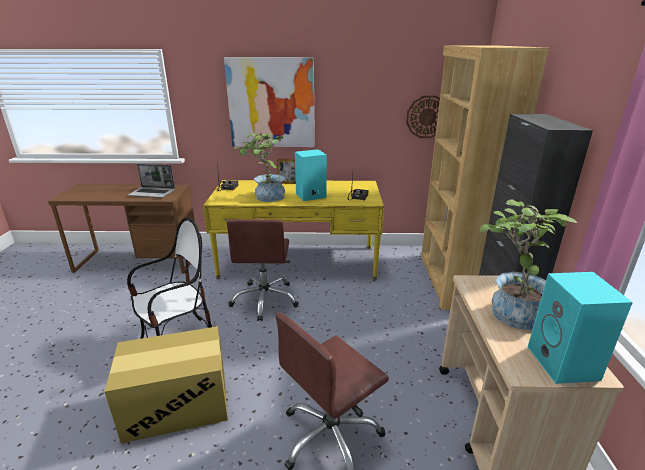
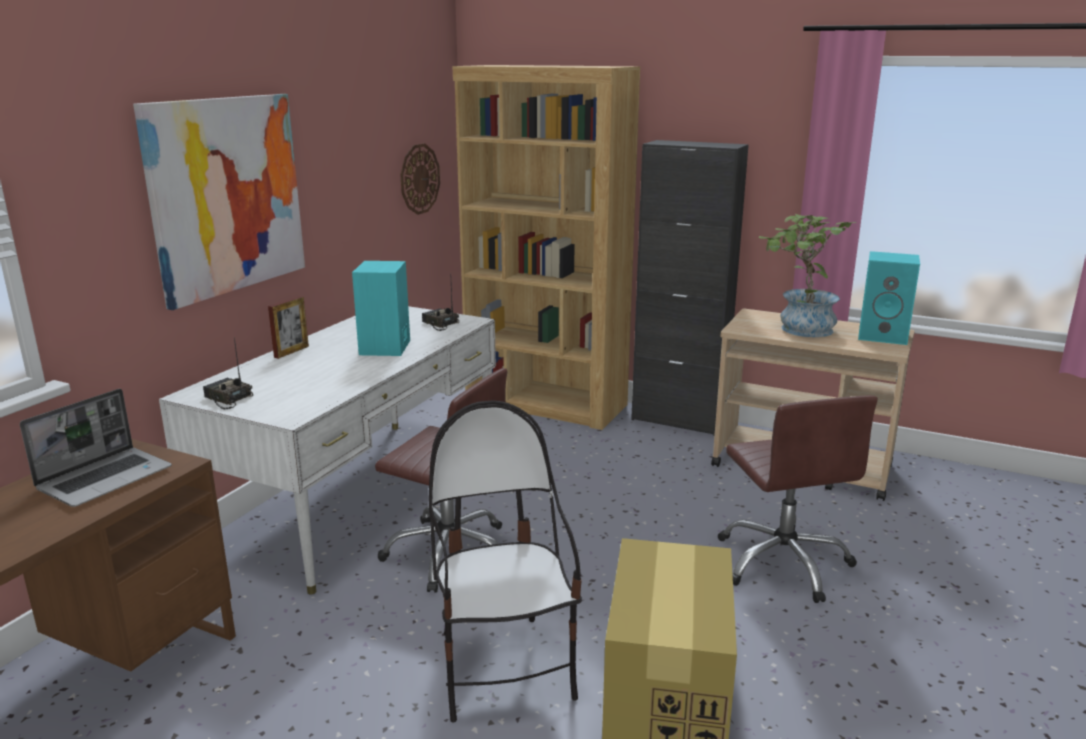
camera: 65 degrees left, 5 degrees down
(266, 197) = (340, 377): potted plant -> none
(298, 262) = (360, 495): yellow desk -> white desk

